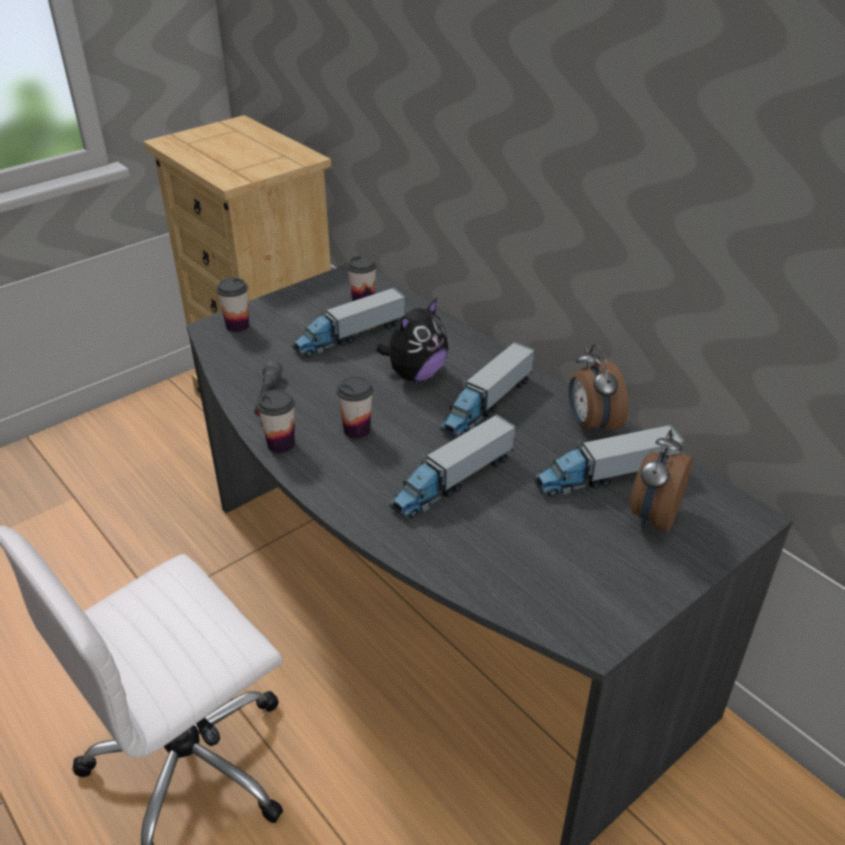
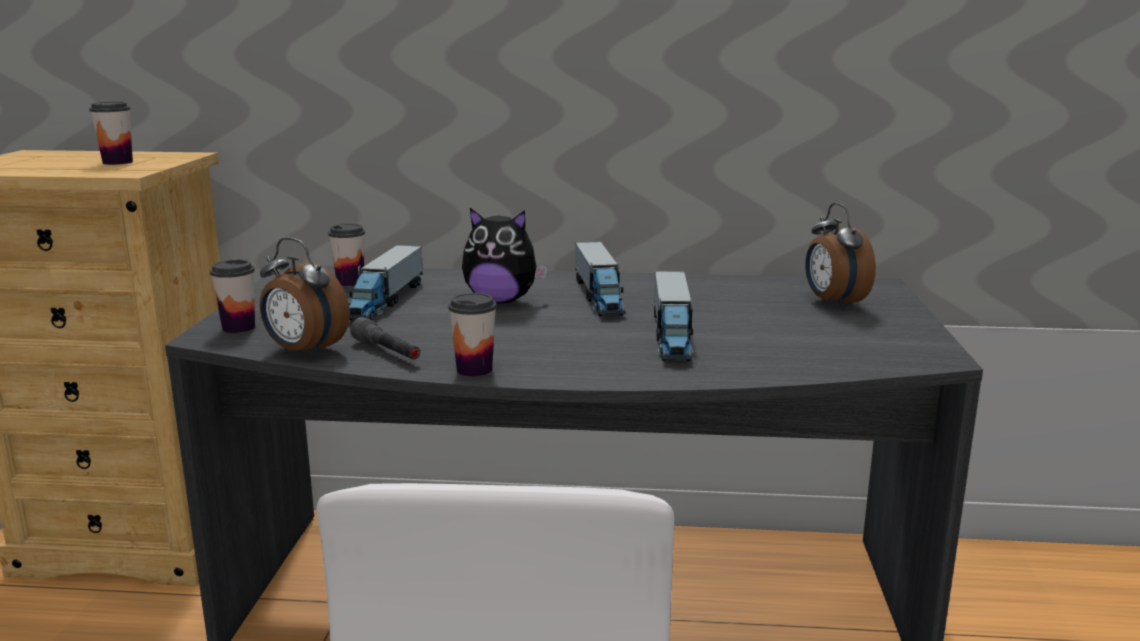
camera: 45 degrees left, 20 degrees down
(357, 430) = (526, 340): cup -> cup (117, 162)
(415, 374) = (501, 301): plush toy -> plush toy turned 105 degrees clockwise
(591, 424) = (695, 282): alarm clock -> alarm clock (304, 351)
(605, 476) = (763, 298): toy truck -> none

